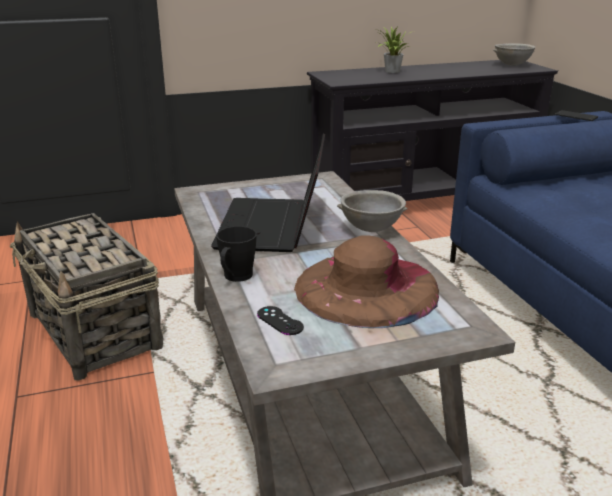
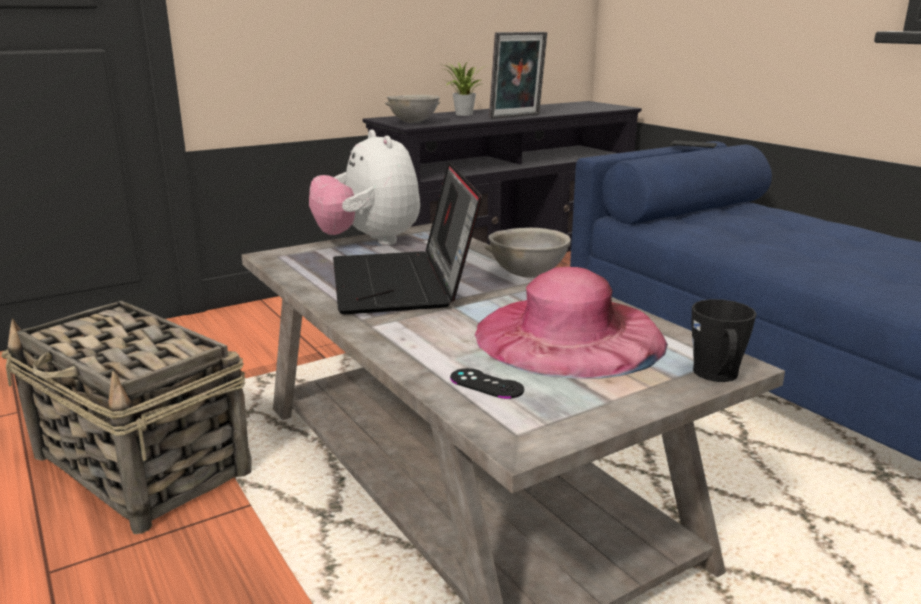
camera: 15 degrees left, 5 degrees down
(235, 277) = (392, 342): black mug -> black mug (717, 376)
(270, 185) = (368, 242): none -> plush toy
(366, 288) = (569, 335): brown hat -> pink hat
(435, 76) = (516, 116): none -> picture frame
(511, 65) = (589, 105): grey bowl -> grey bowl (413, 122)

